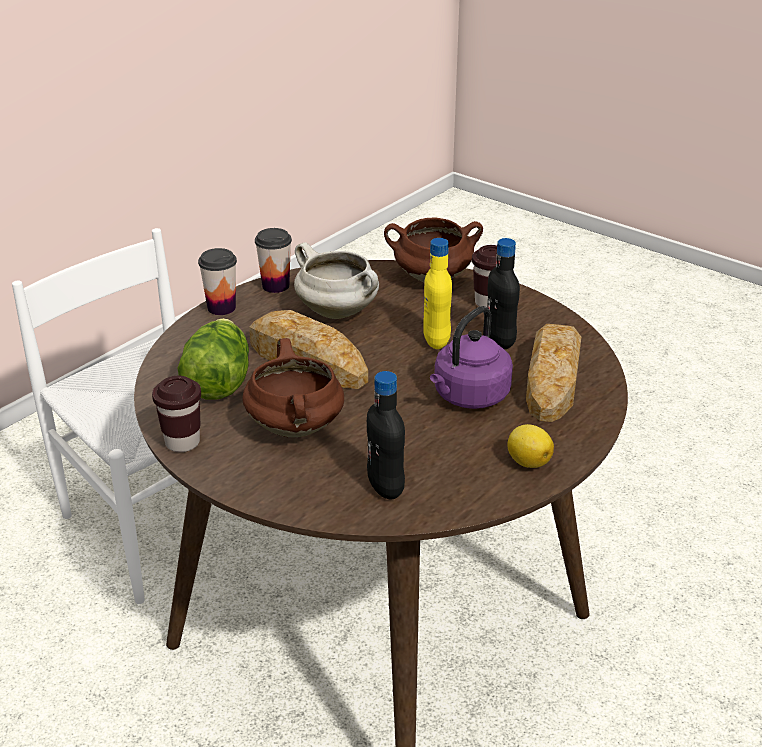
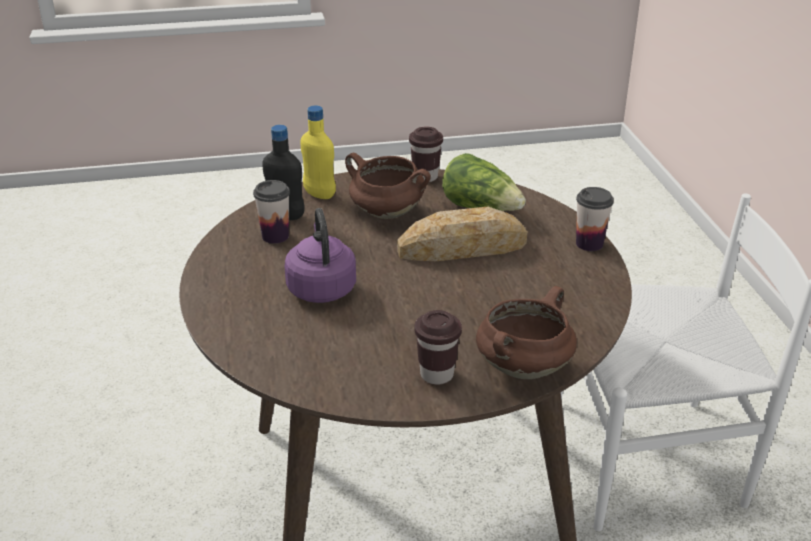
camera: 130 degrees right, 0 degrees up
(275, 286) = (602, 280): cup -> cup (275, 236)
(339, 312) = (518, 290): white cooking pot -> none
(436, 340) = (413, 313): yellow bottle -> yellow bottle (319, 194)
(500, 341) = (369, 343): black bottle -> none
(527, 461) = (225, 272): lemon -> none
(553, 378) = (284, 337): bread -> none

